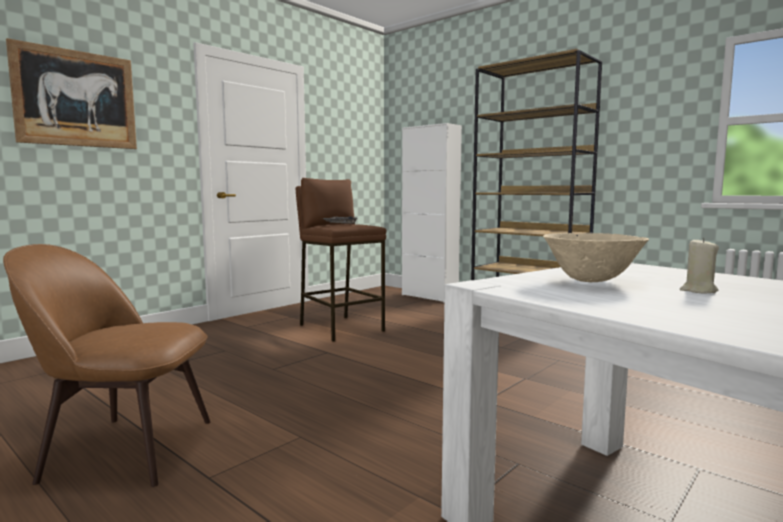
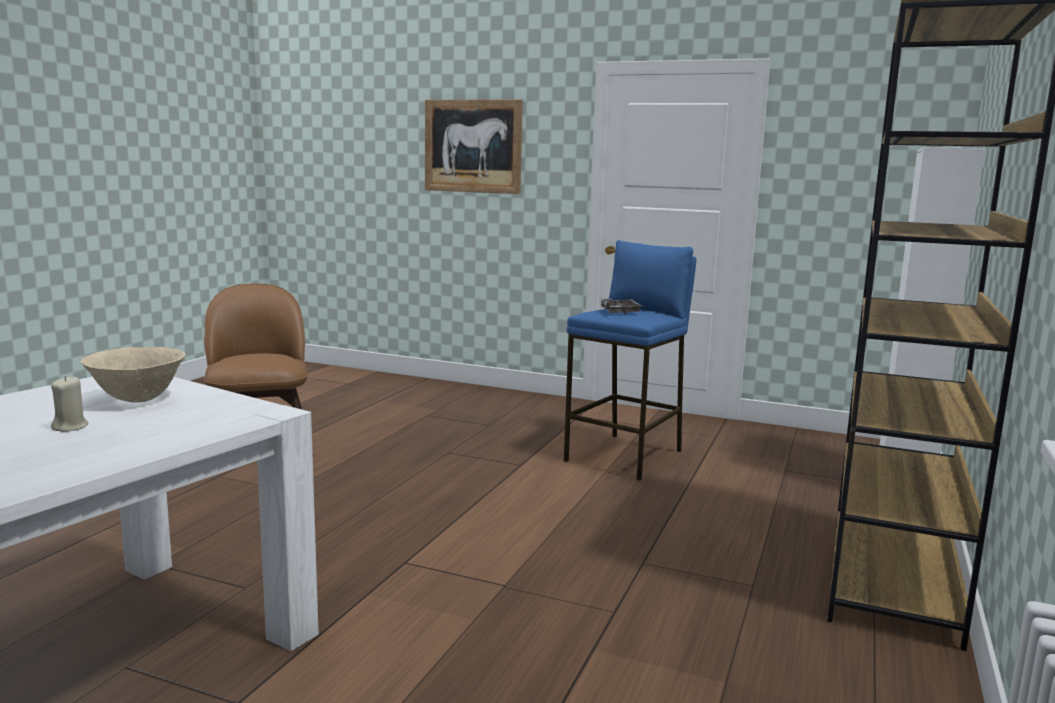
camera: 70 degrees right, 5 degrees up
(341, 328) = (625, 456): brown stool -> blue stool

